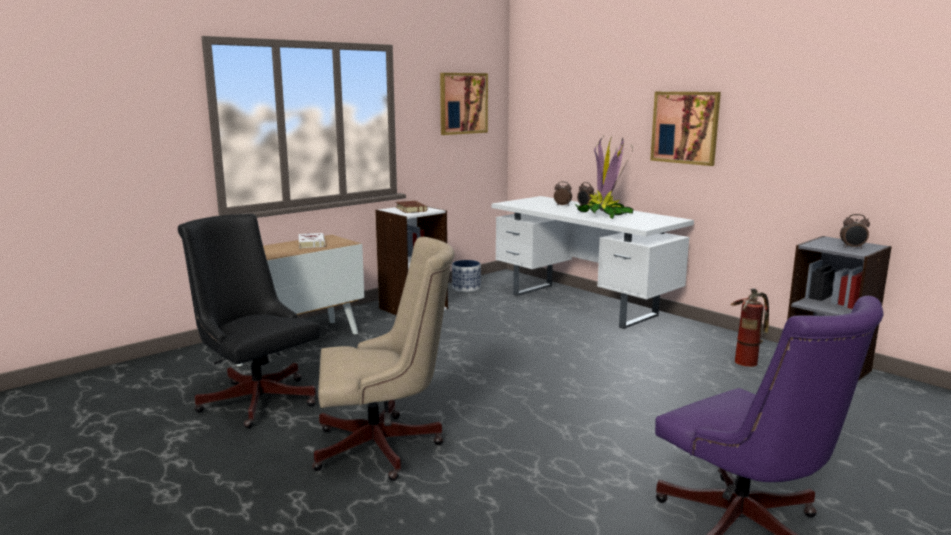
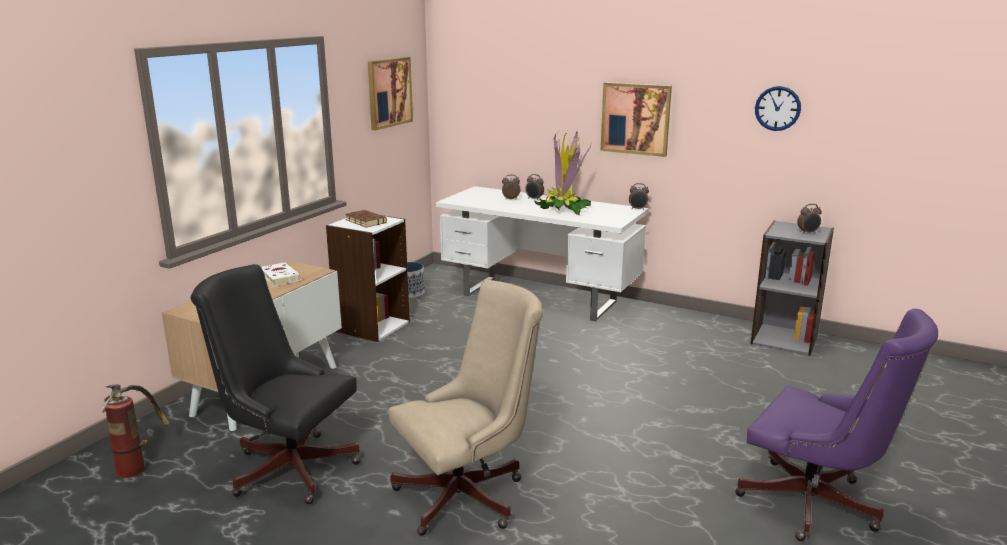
camera: 20 degrees left, 5 degrees up
(681, 219) = (637, 209): none -> alarm clock
(747, 359) = (719, 338): fire extinguisher -> fire extinguisher (137, 464)
(830, 111) = (777, 108): none -> wall clock

